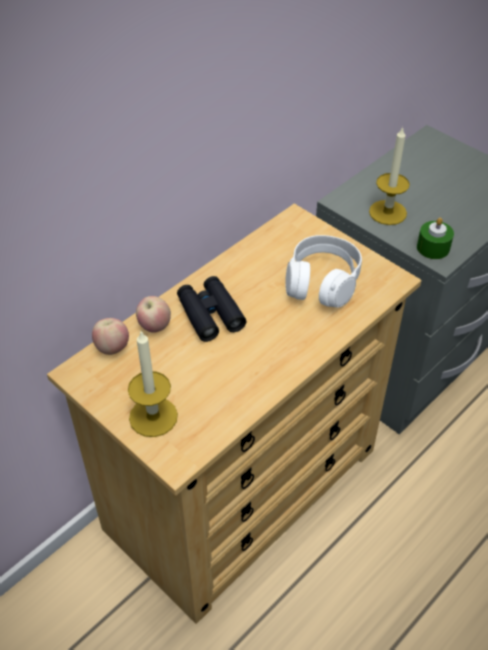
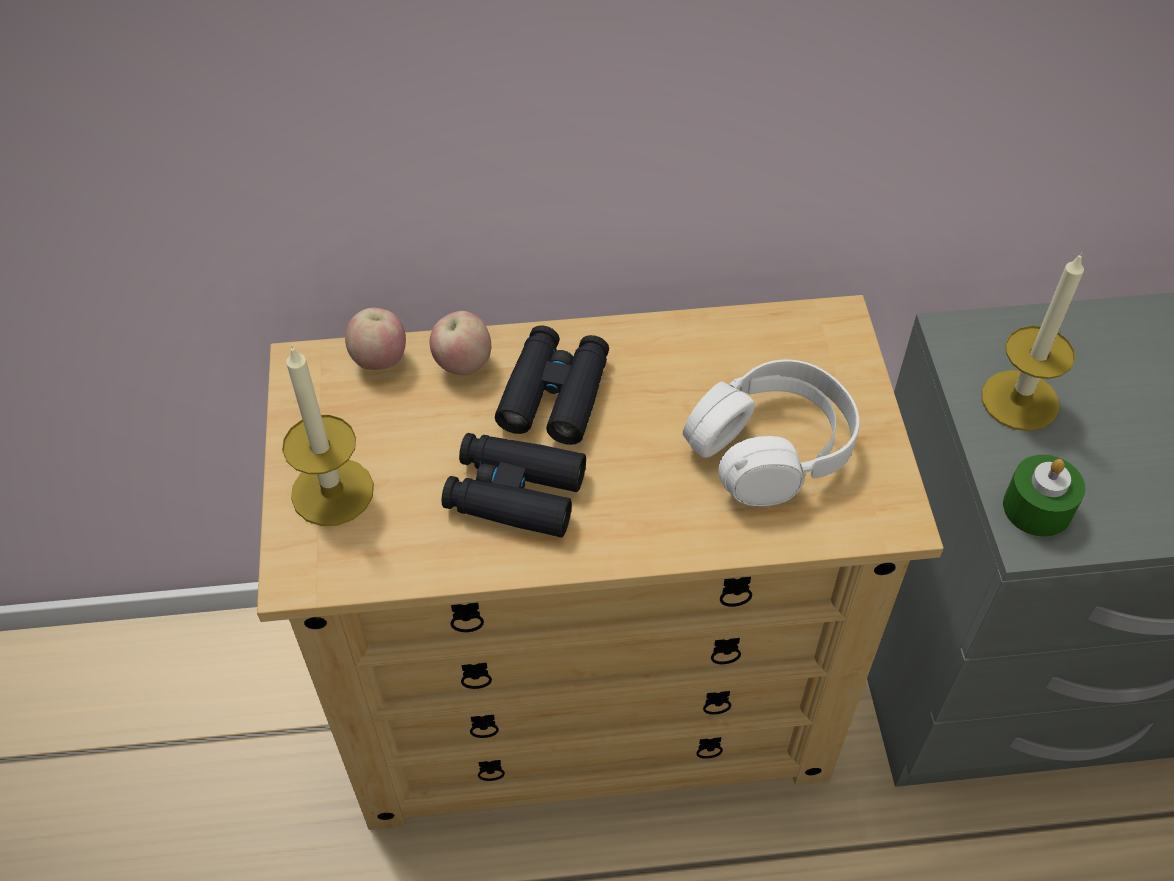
camera: 40 degrees right, 5 degrees up
(237, 364) = (514, 493): none -> black binoculars

